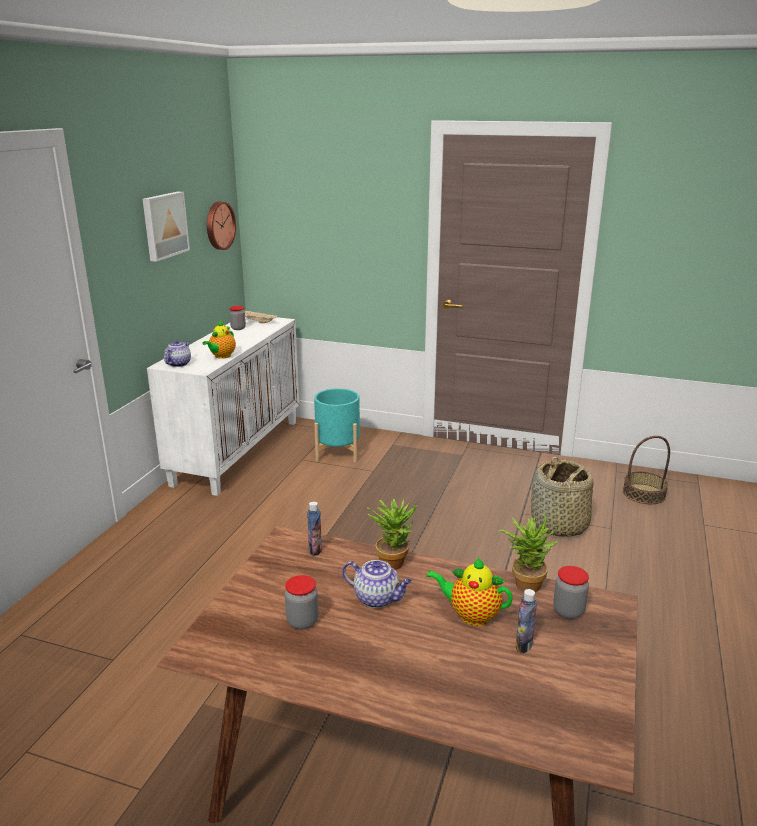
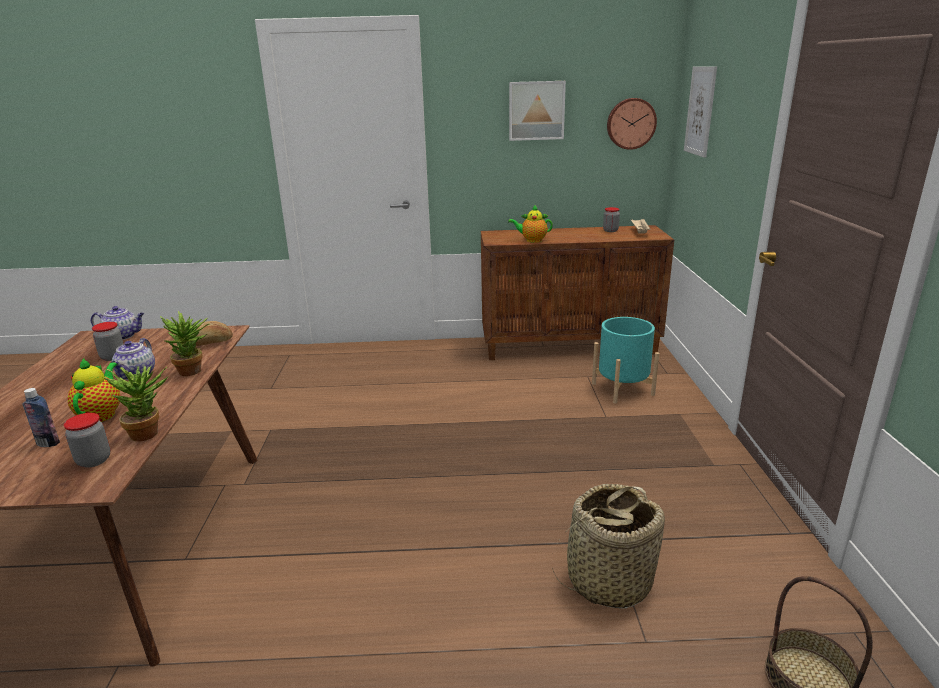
camera: 70 degrees right, 0 degrees up
(178, 364) = (498, 235): teapot -> teapot (123, 336)
(237, 451) = (569, 346): white cabinet -> brown cabinet
(295, 208) = (700, 111): none -> picture
(315, 550) = (211, 343): bottle -> bread

